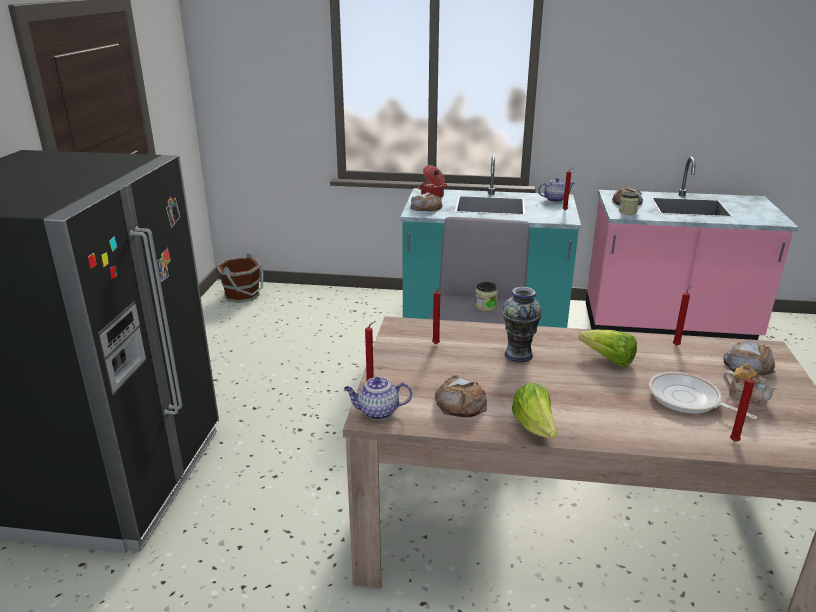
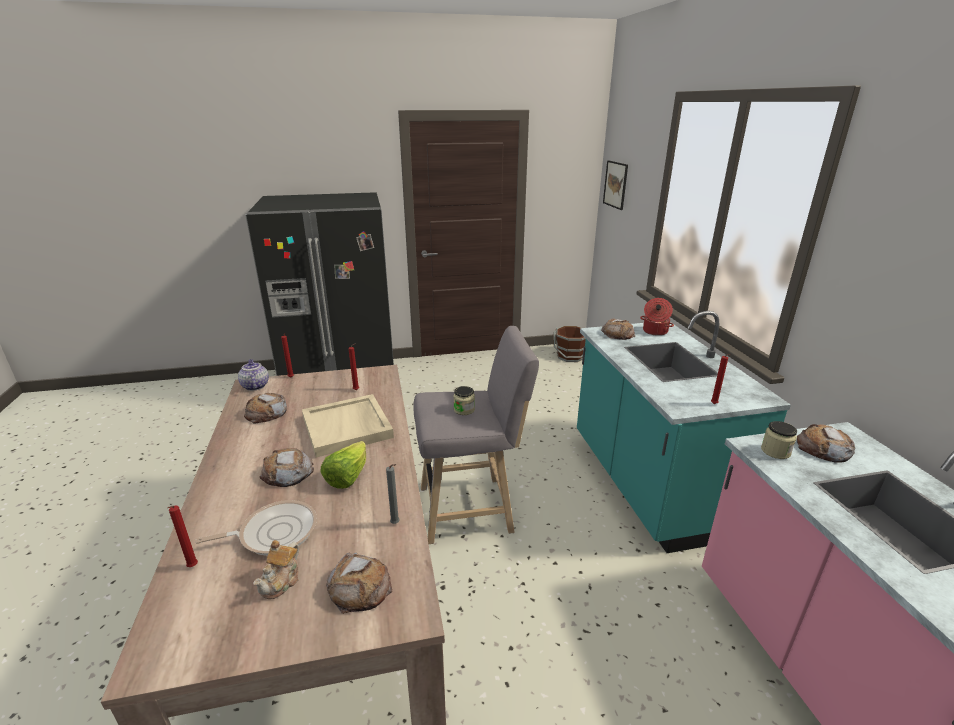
camera: 70 degrees right, 0 degrees up
(233, 79) = (615, 184): none -> picture
(519, 354) = (348, 427): vase -> beige tray
(535, 428) = (229, 447): lettuce -> none
(555, 199) = (747, 394): teapot -> none
(595, 391) = (287, 473): none -> bread
(677, 345) = (396, 524): red candle -> grey candle
(687, 399) = (274, 532): frying pan -> frying pan turned 45 degrees clockwise

